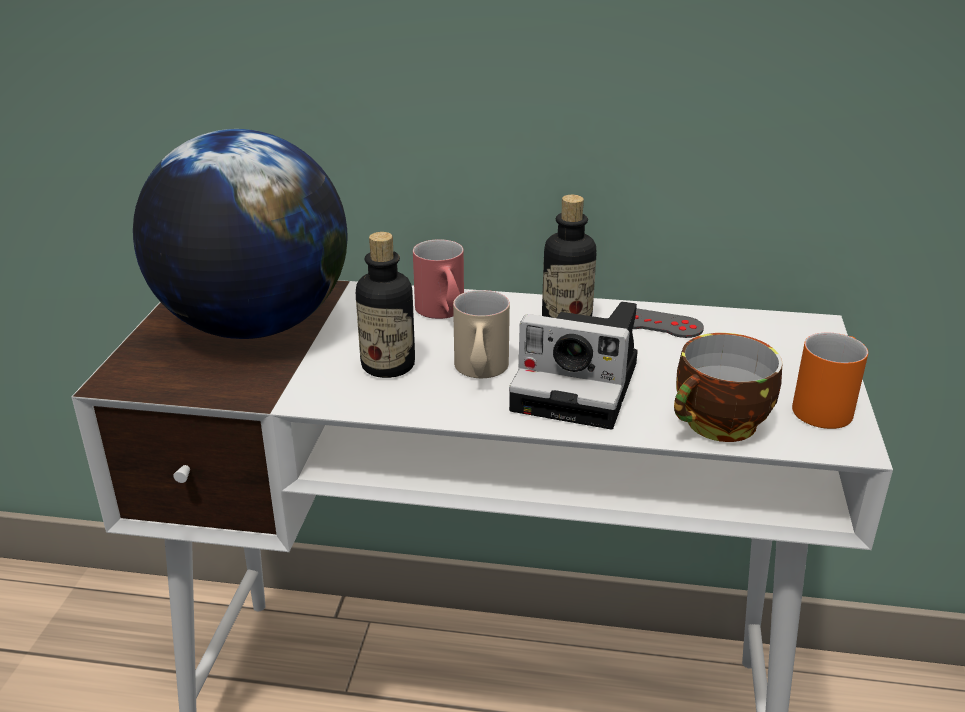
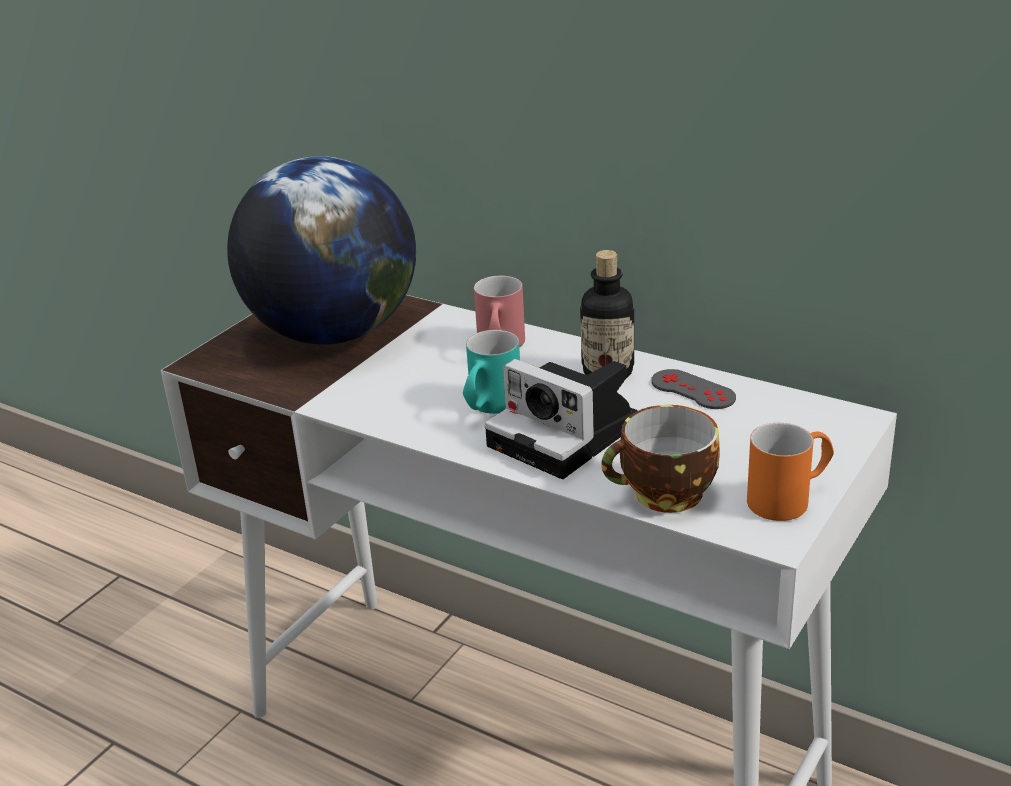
camera: 25 degrees right, 0 degrees up
(388, 365) = (416, 387): bottle -> none
(480, 372) = (490, 407): beige mug -> turquoise mug

